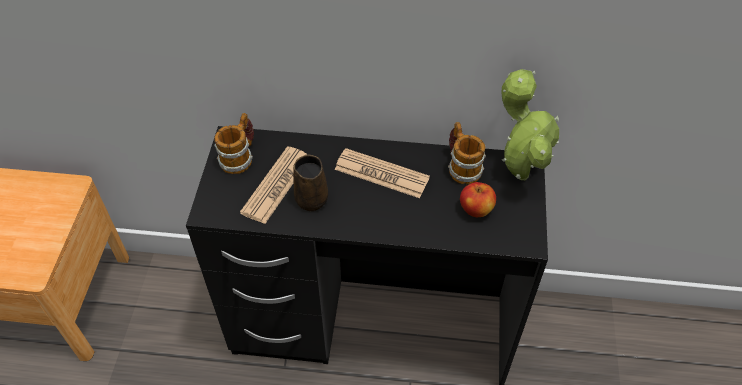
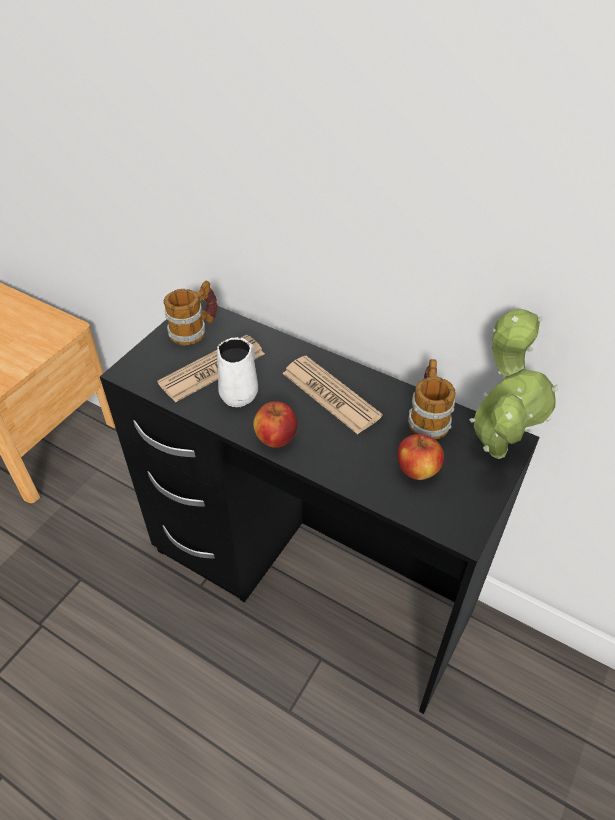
camera: 25 degrees right, 5 degrees down
(312, 197) = (240, 393): brown mug -> white mug
(361, 224) = (276, 438): none -> apple

